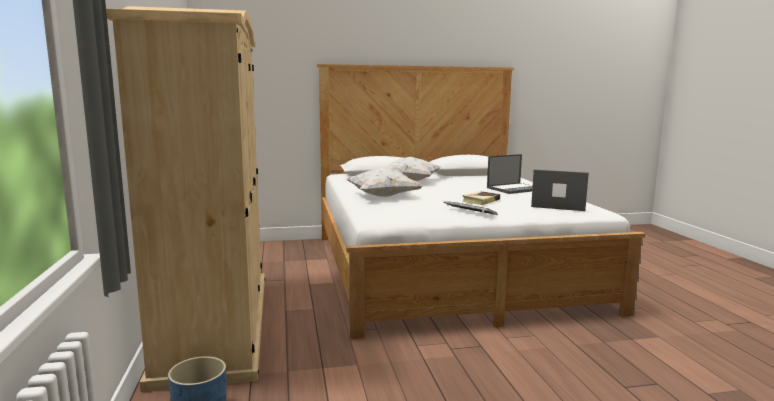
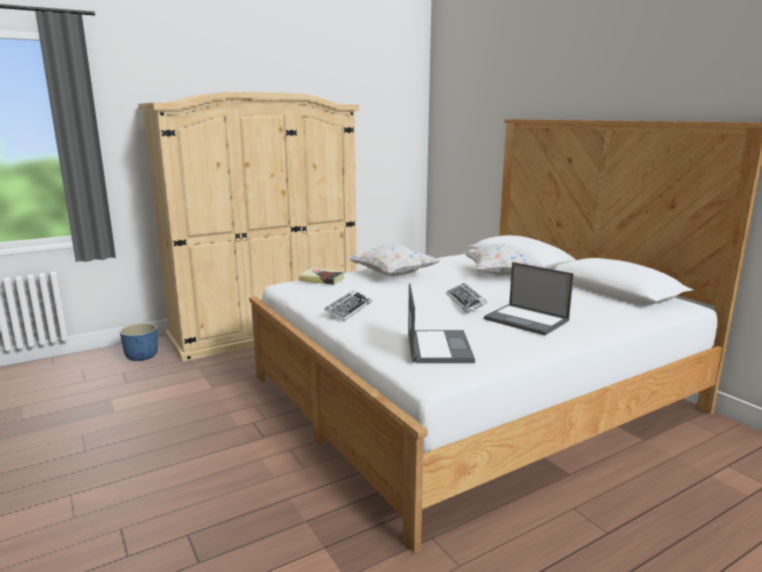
camera: 70 degrees right, 5 degrees up
(473, 191) = (466, 302): none -> keyboard
(481, 201) = (419, 310): book -> book (322, 279)

